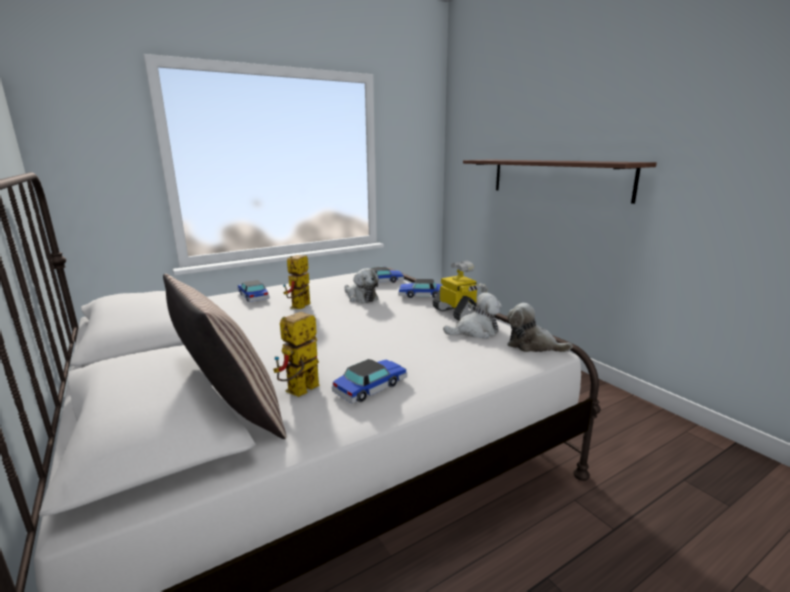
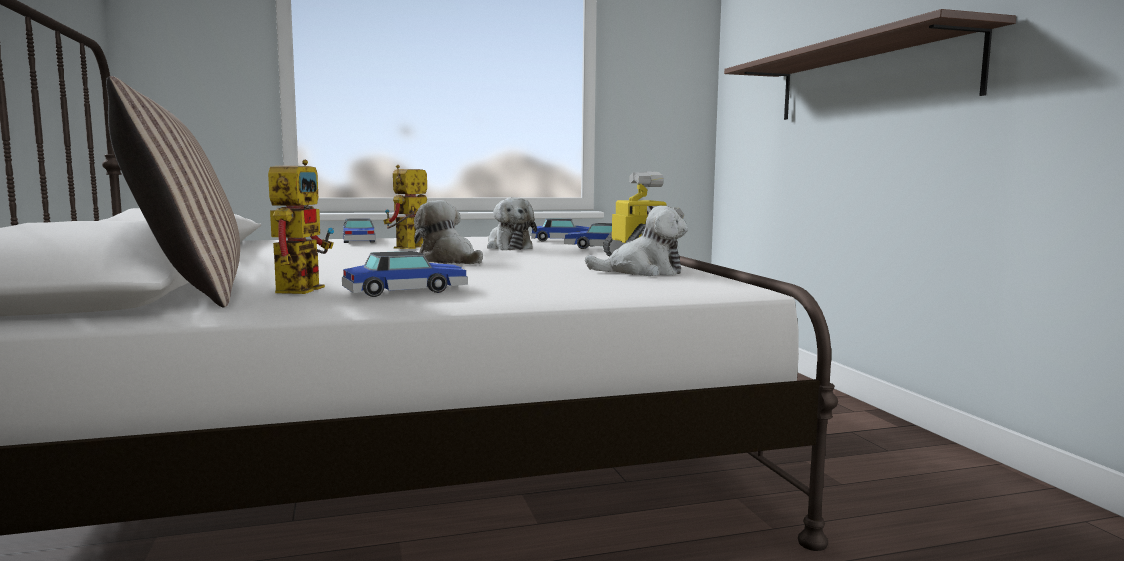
camera: 15 degrees right, 10 degrees down
(299, 392) = (300, 288): toy robot -> toy robot turned 135 degrees clockwise
(532, 345) = (721, 283): plush toy -> plush toy (448, 261)

